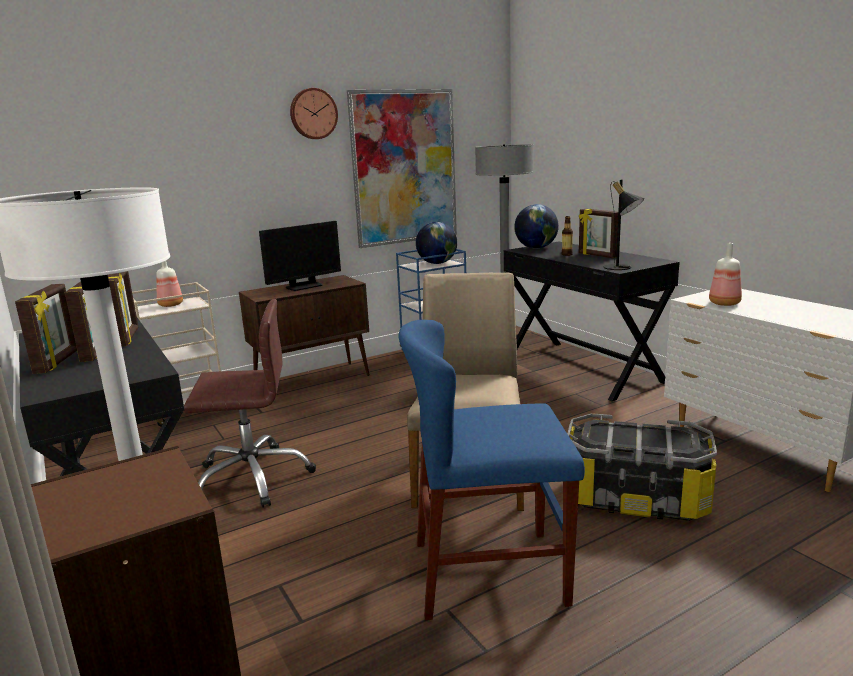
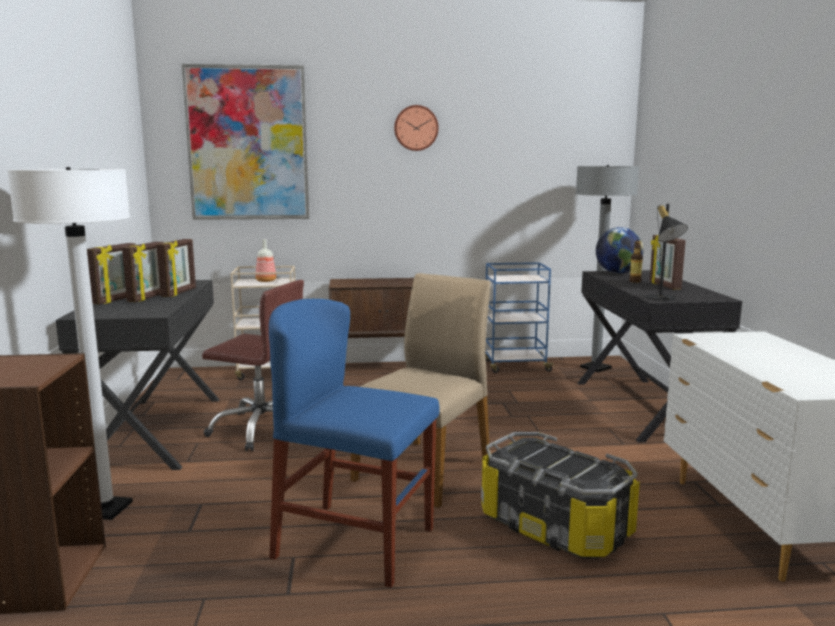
camera: 25 degrees right, 5 degrees down
(304, 286) = (383, 281): monitor -> none
(404, 167) = (505, 182): picture -> picture (247, 143)
(437, 263) = (523, 278): globe -> none
(724, 303) = (723, 345): bottle -> none

